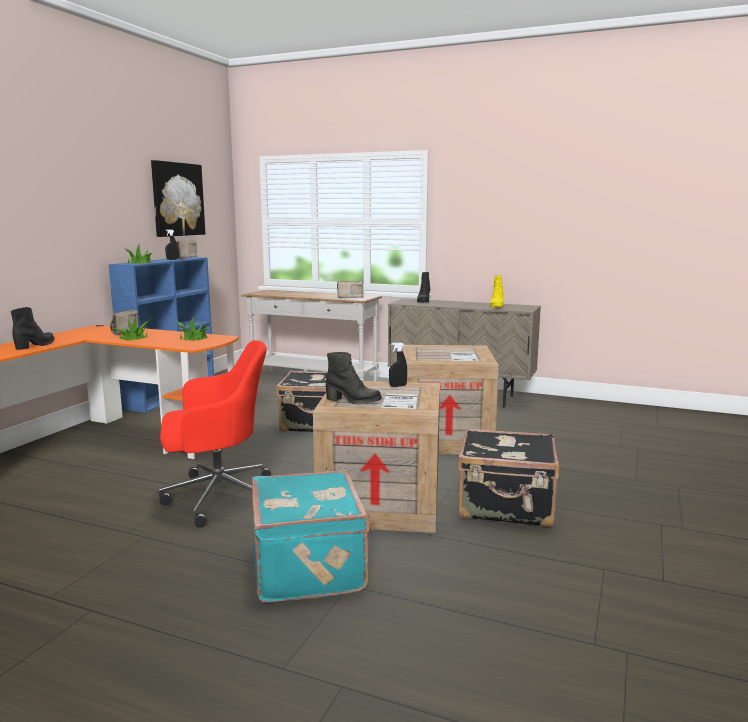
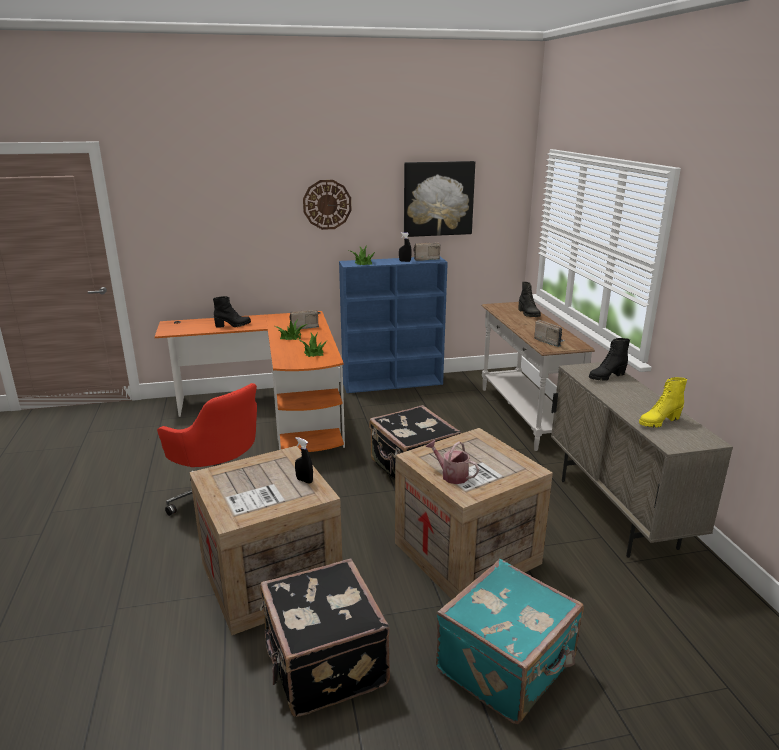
camera: 55 degrees right, 10 degrees up
(91, 200) = (327, 204): none -> wall clock
(310, 567) = (133, 592): turquoise suitcase -> turquoise suitcase (508, 667)
(353, 401) = (233, 477): black boot -> black boot (528, 314)
(455, 359) = (451, 475): none -> watering can

